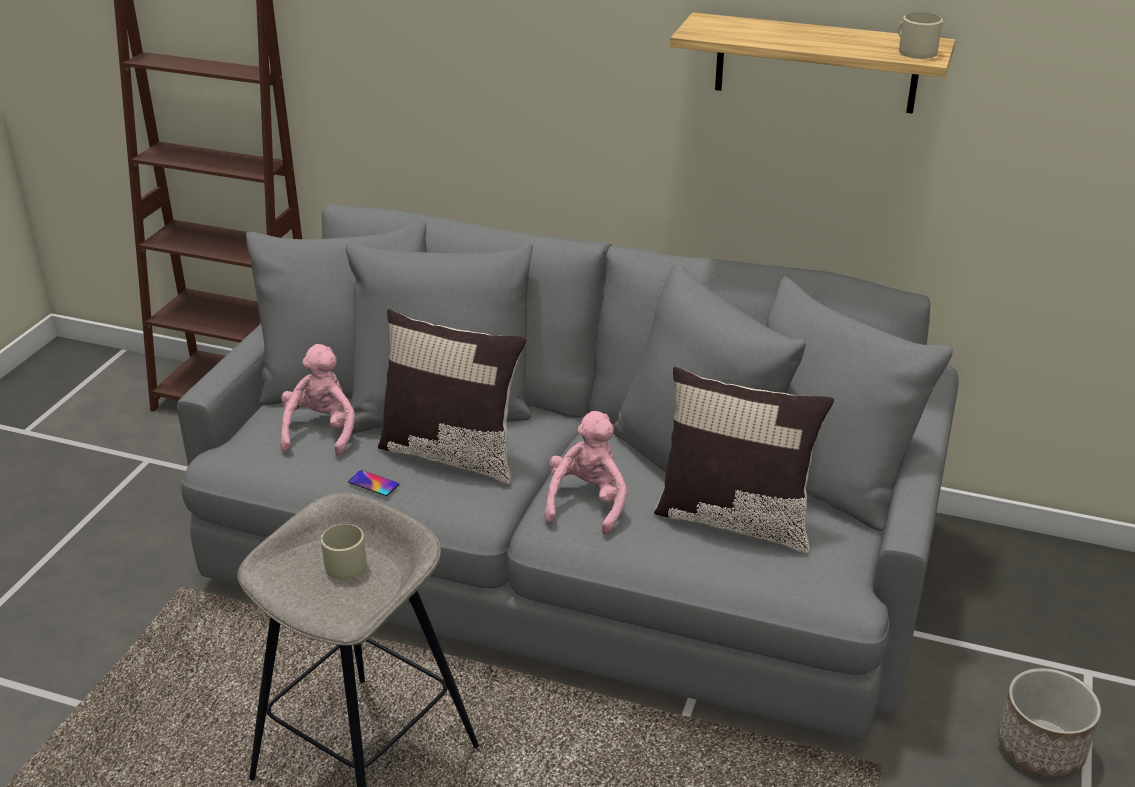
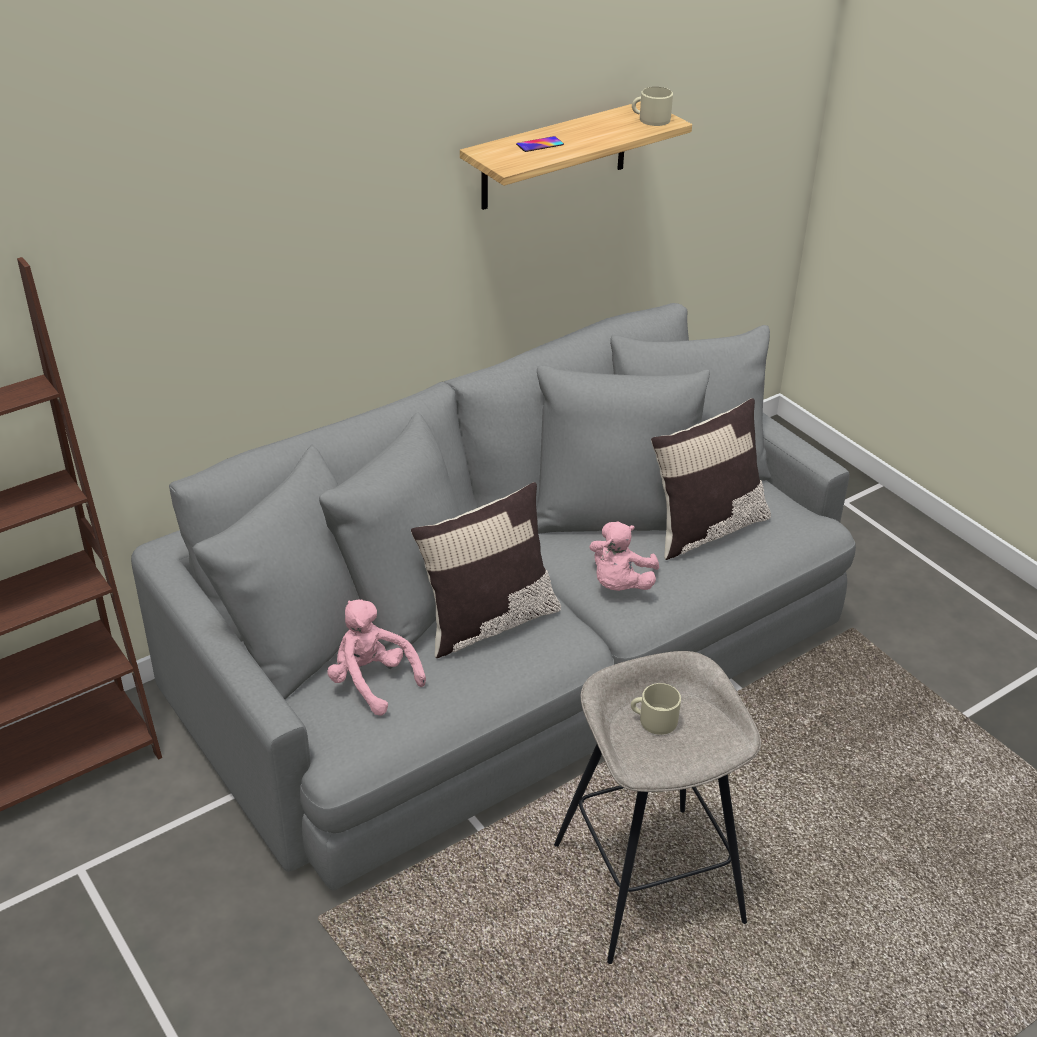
camera: 55 degrees left, 5 degrees up
(373, 483) = (482, 682): phone -> phone (540, 145)
(587, 503) = (619, 584): pink plush toy -> pink plush toy turned 120 degrees counterclockwise
(1041, 749) = (888, 558): planter -> none

